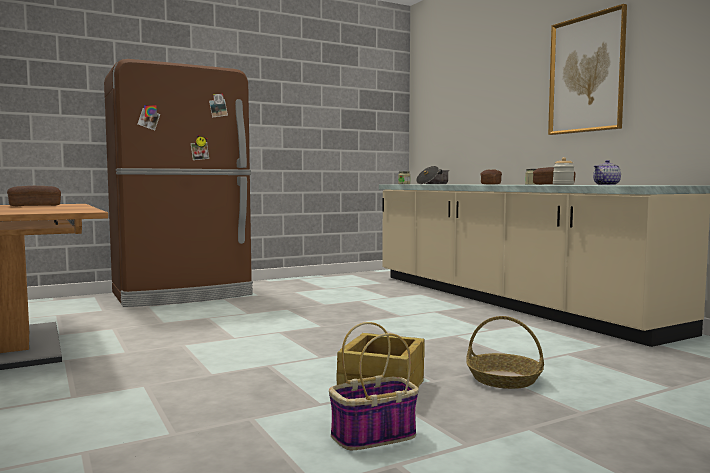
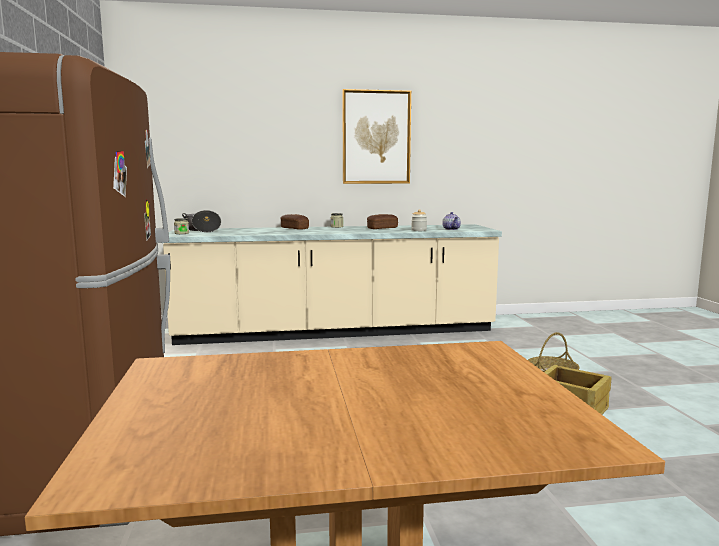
camera: 70 degrees left, 5 degrees up
(35, 206) = (241, 384): bread -> none
(373, 436) = (664, 425): basket -> none

